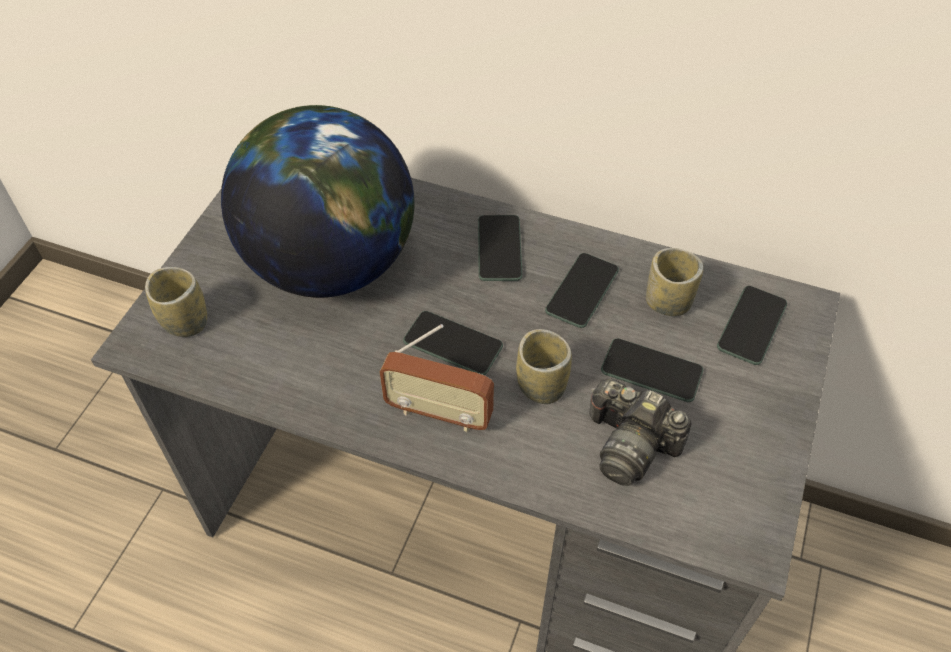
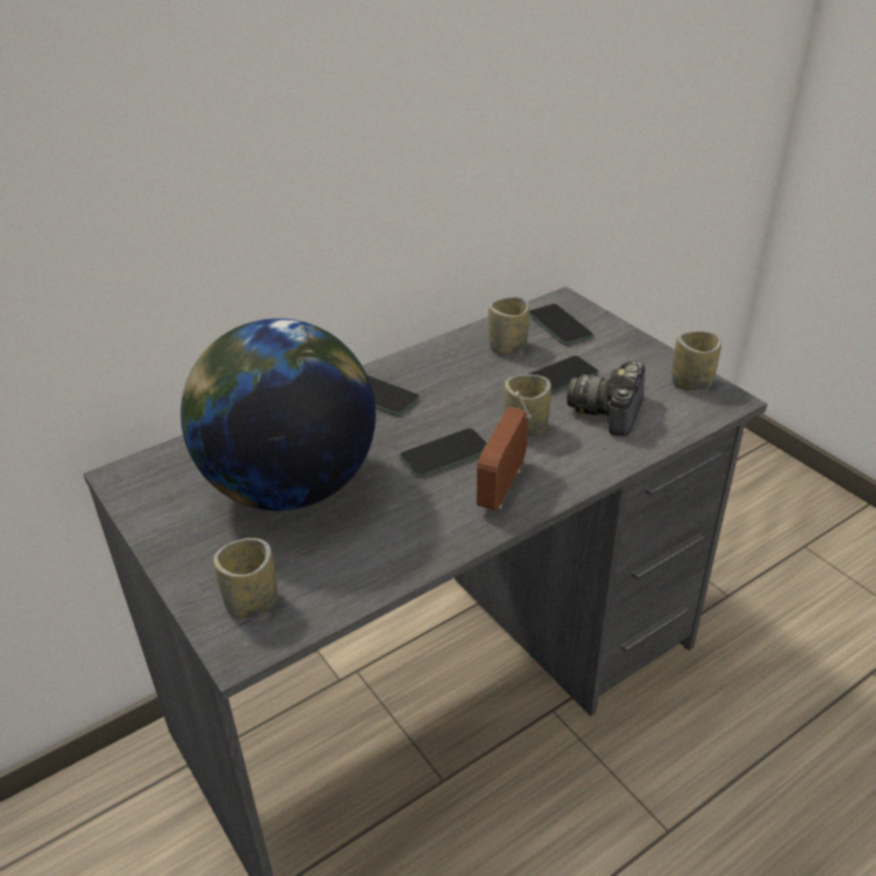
camera: 55 degrees left, 15 degrees down
(439, 413) = (503, 487): radio -> radio turned 150 degrees clockwise
(582, 291) = (459, 376): phone -> none
(630, 444) = (610, 412): camera -> camera turned 135 degrees clockwise
(754, 499) = (691, 383): none -> cup

